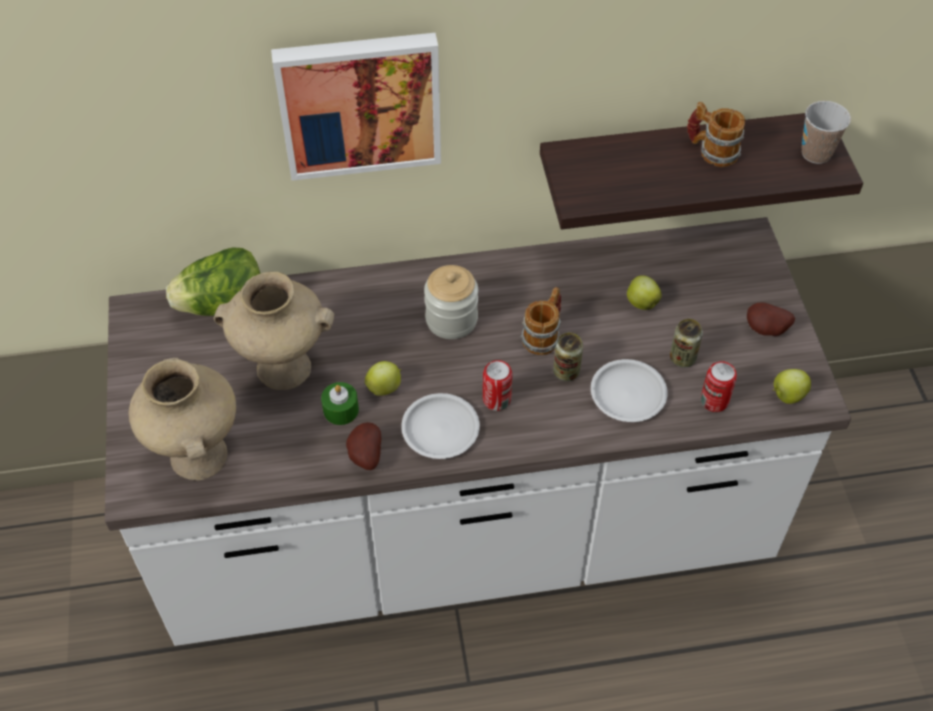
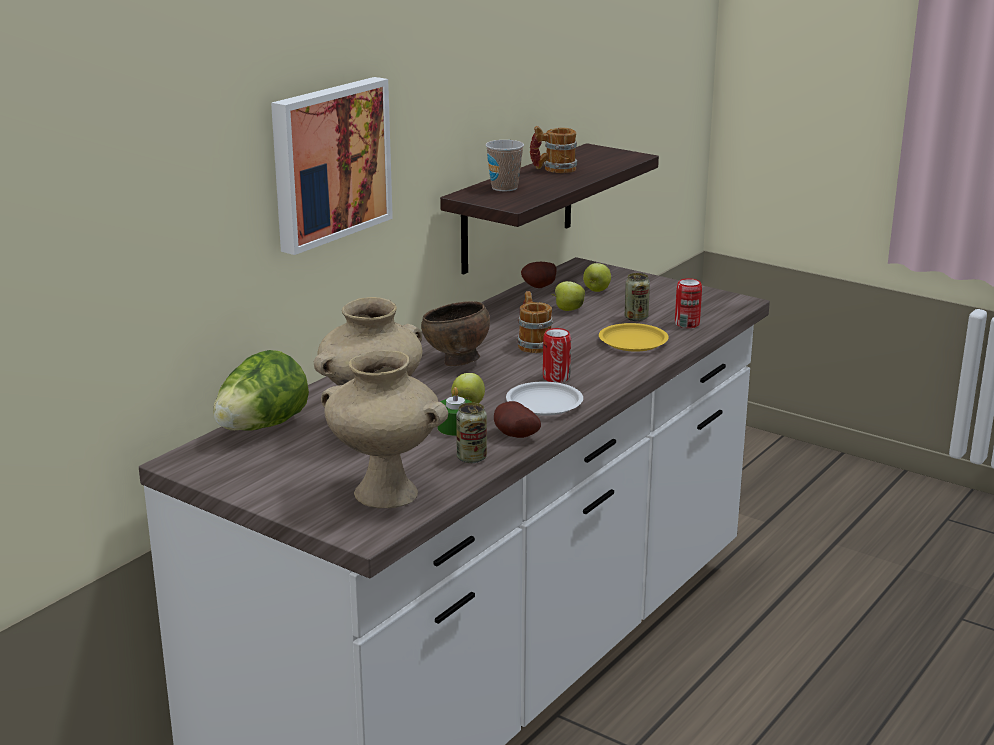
camera: 45 degrees left, 30 degrees down
(451, 319) = (456, 363): jar -> brown bowl
(566, 371) = (577, 350): can -> can (471, 458)
(627, 394) = (632, 342): white plate -> yellow plate
(766, 331) = (662, 291): potato -> potato (540, 287)
(787, 395) = (721, 306): apple -> apple (596, 290)
(816, 153) = (613, 154): cup -> cup (504, 188)

